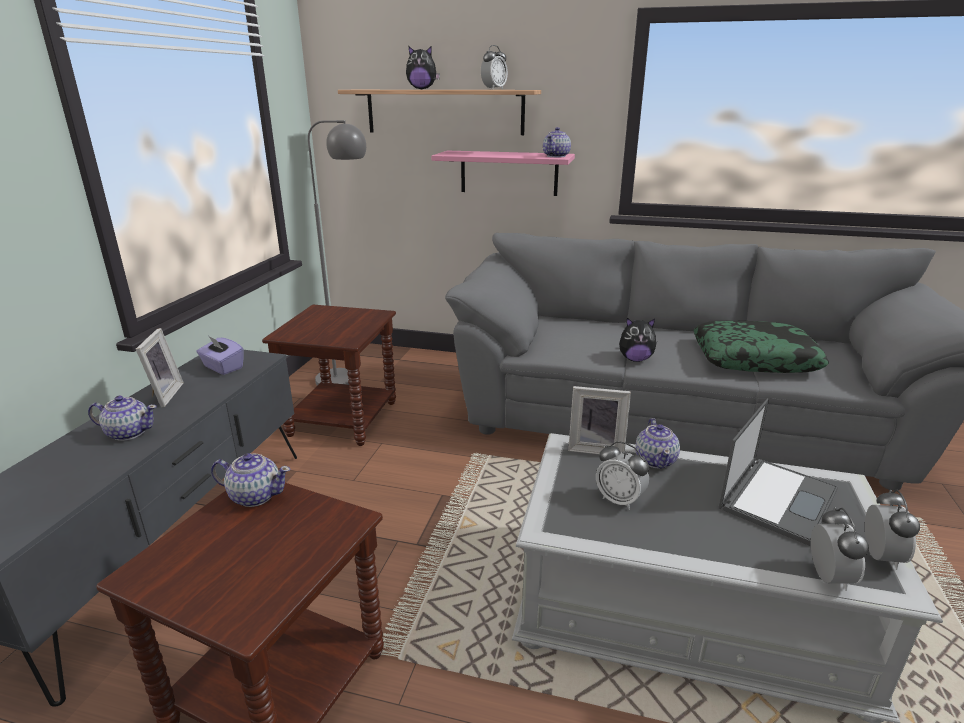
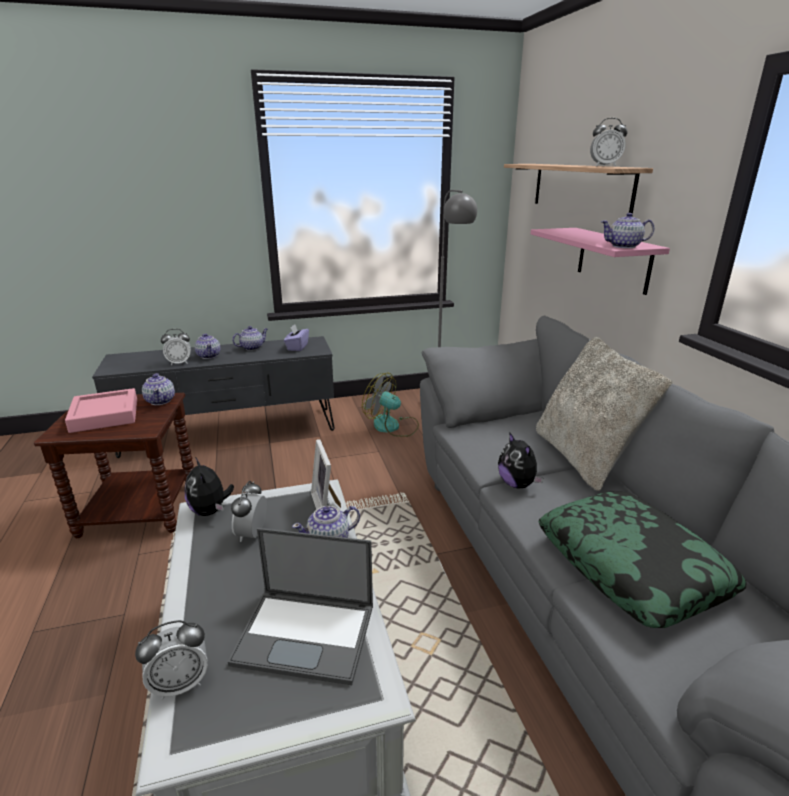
camera: 60 degrees right, 0 degrees up
(162, 395) = (252, 347): picture frame -> teapot
(238, 558) = (105, 415): none -> pink tray
(344, 419) = (392, 426): brown side table -> fan
(422, 89) = (557, 164): plush toy -> plush toy (210, 511)
(620, 325) = (585, 455): none -> beige pillow
(880, 557) = (229, 730): alarm clock -> alarm clock (179, 363)

